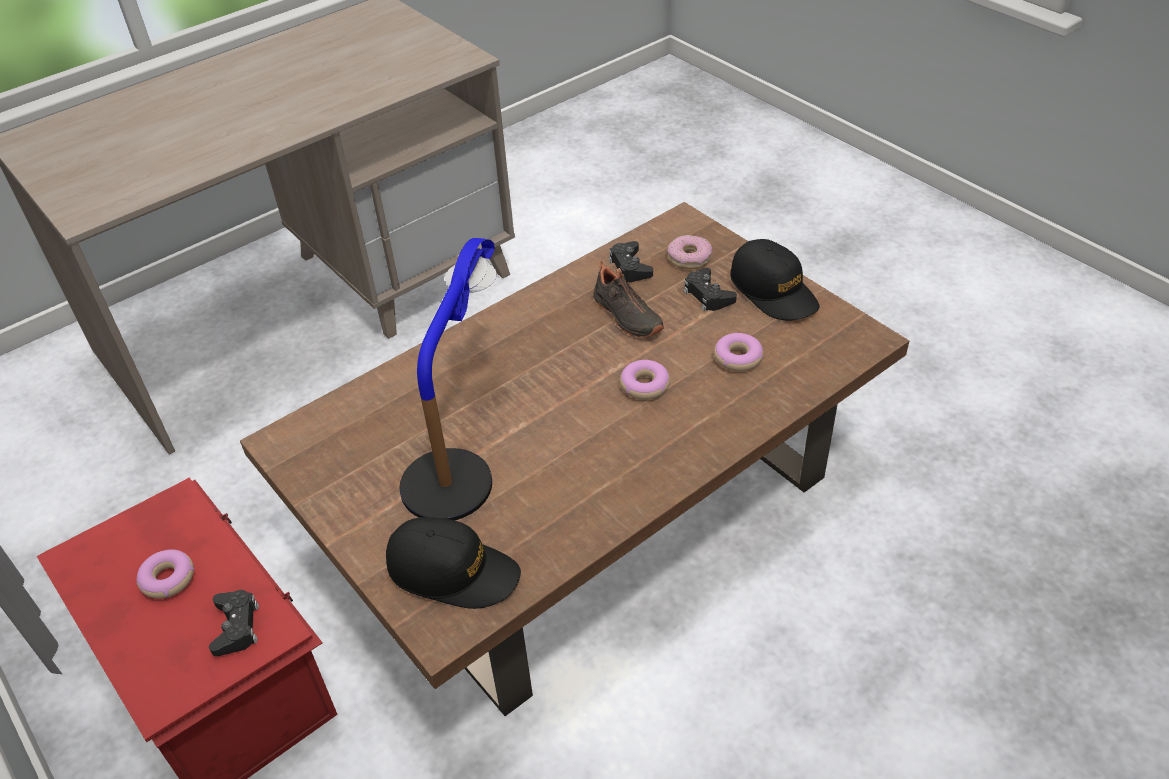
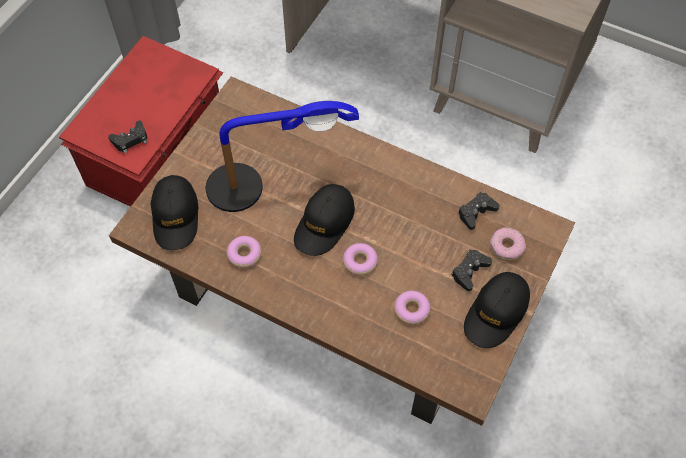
camera: 65 degrees right, 15 degrees up
(168, 579) = (148, 96): donut -> donut (244, 254)
(567, 404) = (324, 224): none -> black cap
(625, 316) = (422, 228): black shoe -> none

